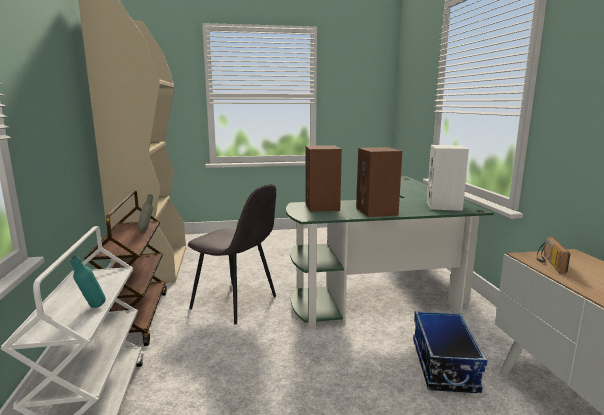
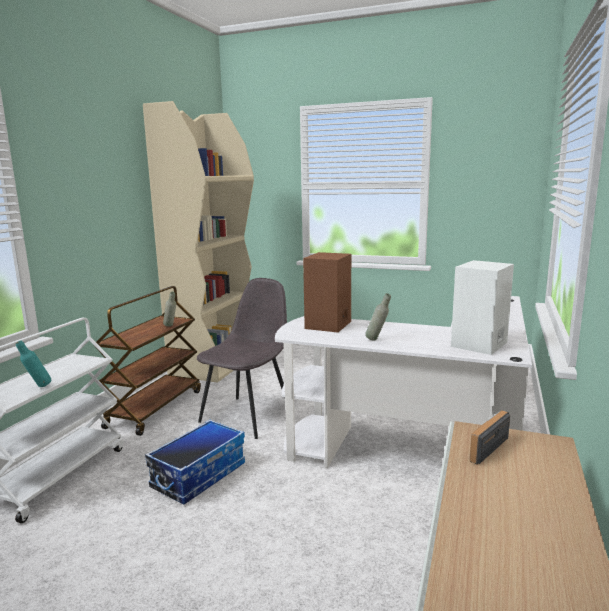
camera: 30 degrees right, 0 degrees up
(236, 303) = (247, 416): grey chair -> grey chair turned 120 degrees counterclockwise
(377, 211) = (377, 340): brown speaker -> grey bottle
(388, 288) = (427, 439): green desk -> white desk
(442, 365) = (386, 546): storage box -> storage box (198, 475)

